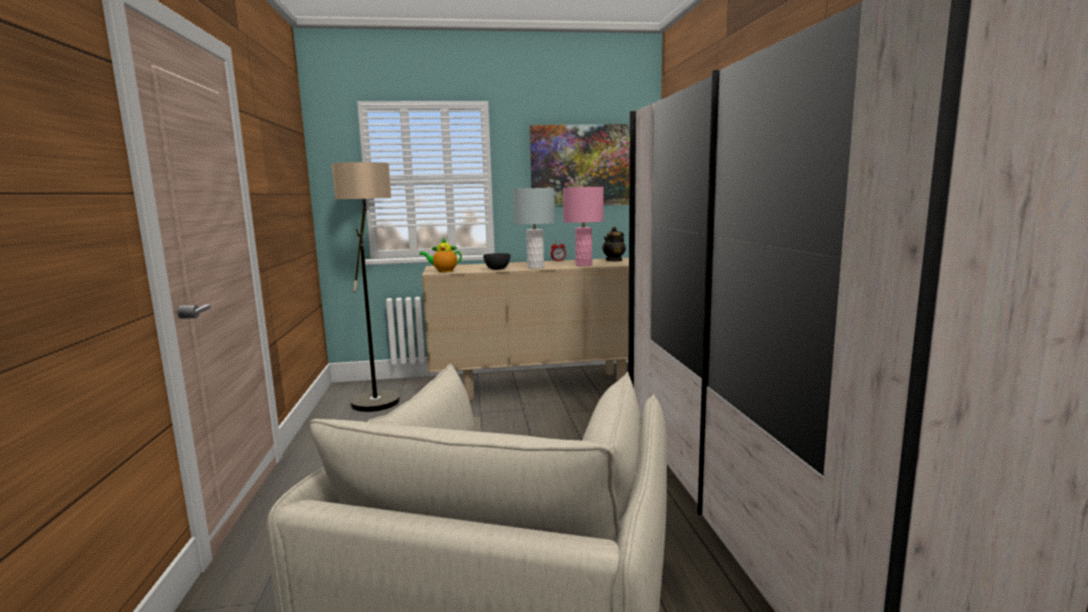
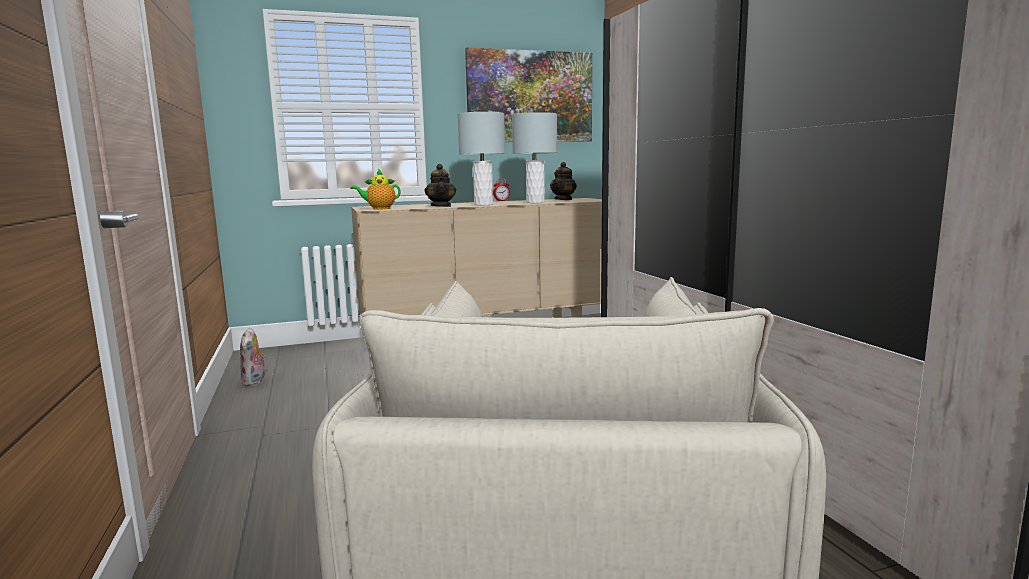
camera: 10 degrees left, 0 degrees up
(337, 414) = (255, 381): none -> plush toy
(378, 396) = (298, 360): floor lamp -> none
(497, 269) = (441, 206): grey bowl -> teapot
(583, 265) = (535, 202): pink table lamp -> grey table lamp

